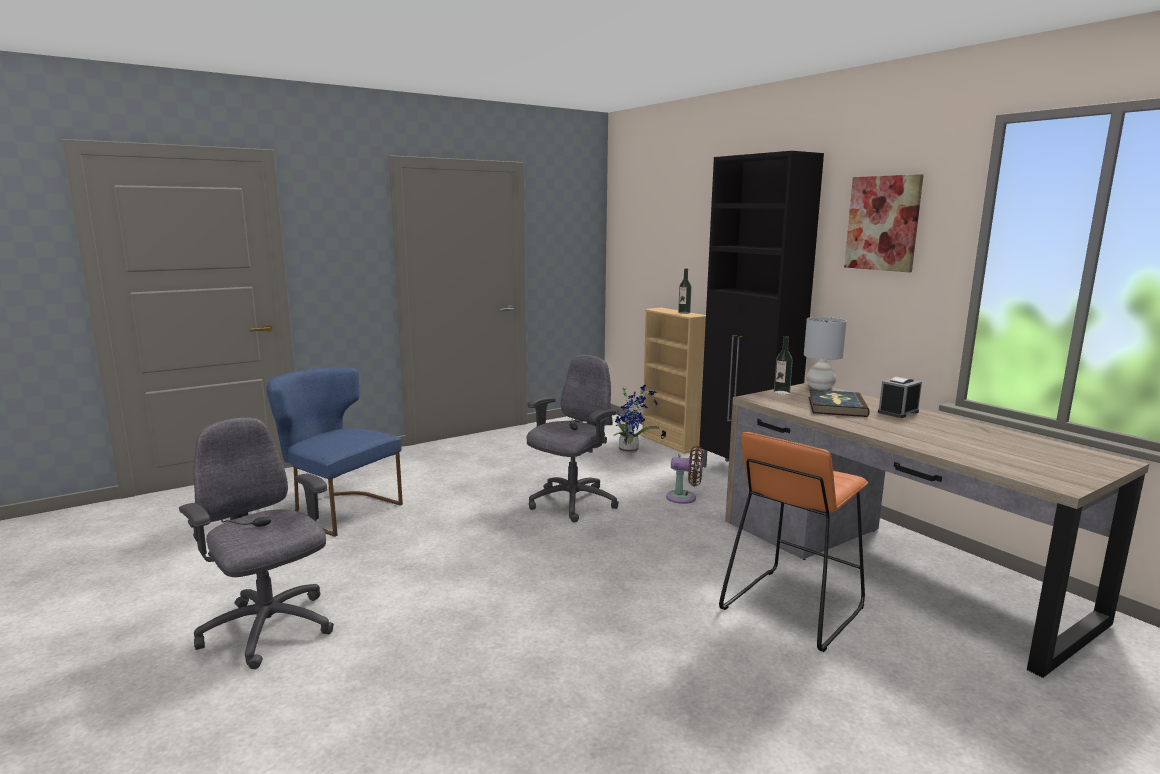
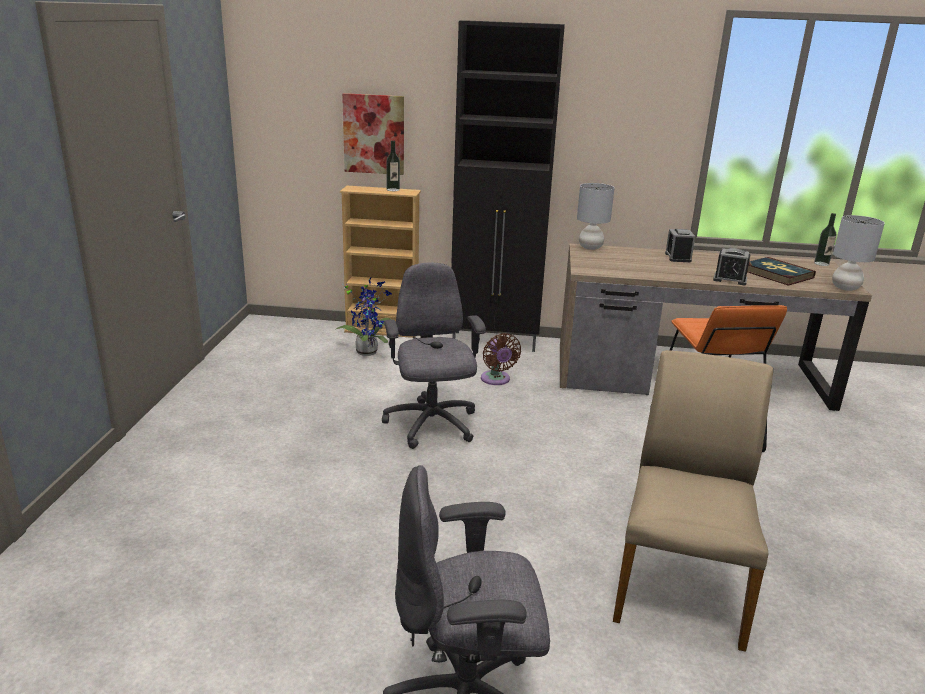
camera: 50 degrees left, 10 degrees up
(338, 509) = (225, 554): blue chair -> none
(503, 672) = (679, 586): none -> beige chair
(684, 498) = (496, 380): brown fan -> brown fan turned 105 degrees clockwise
(781, 392) = (584, 260): bottle -> bottle (821, 263)
(836, 406) = (642, 263): book -> book (777, 274)
(883, 223) = (625, 95): picture -> picture (374, 134)
(898, 437) = (730, 279): none -> alarm clock
(1055, 483) = (845, 288): none -> grey table lamp

